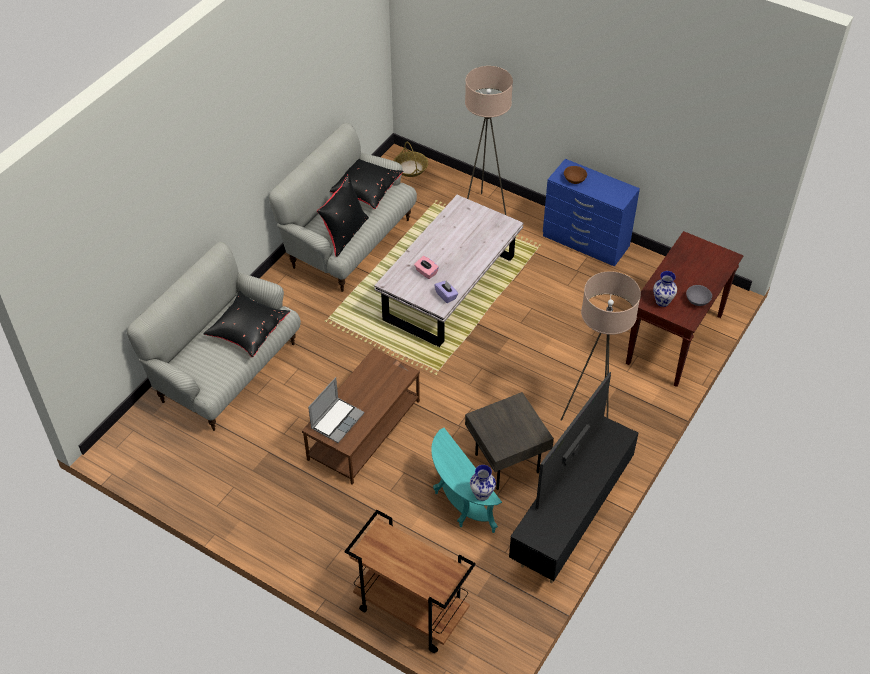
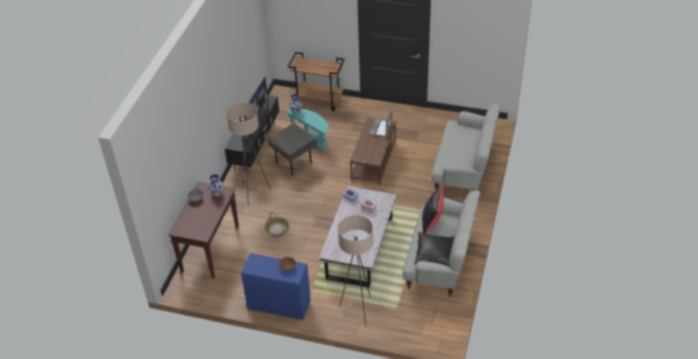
camera: 165 degrees right, 5 degrees down
(248, 332) = (452, 154): black pillow -> none
(411, 168) = (427, 333): basket -> basket (277, 229)

